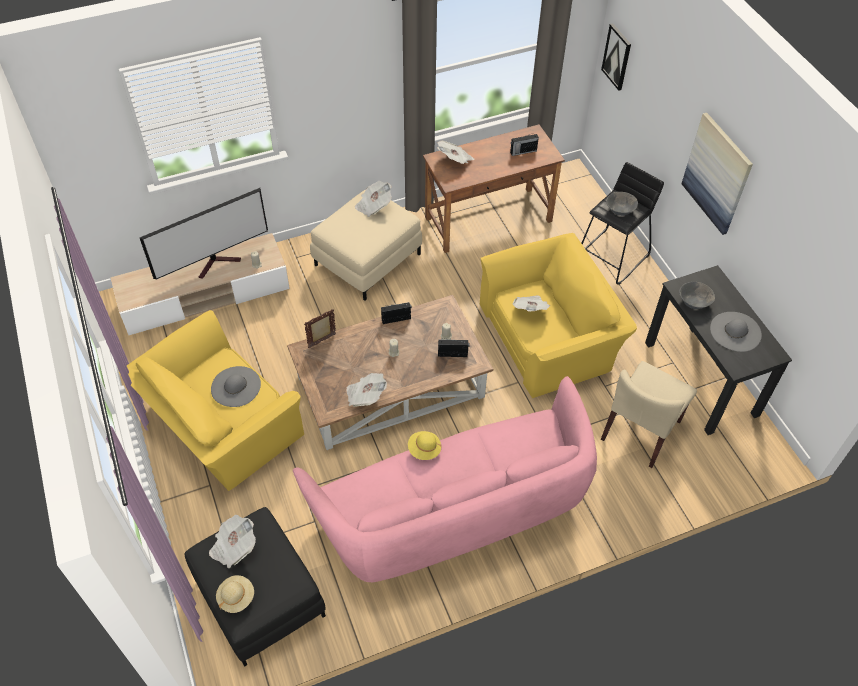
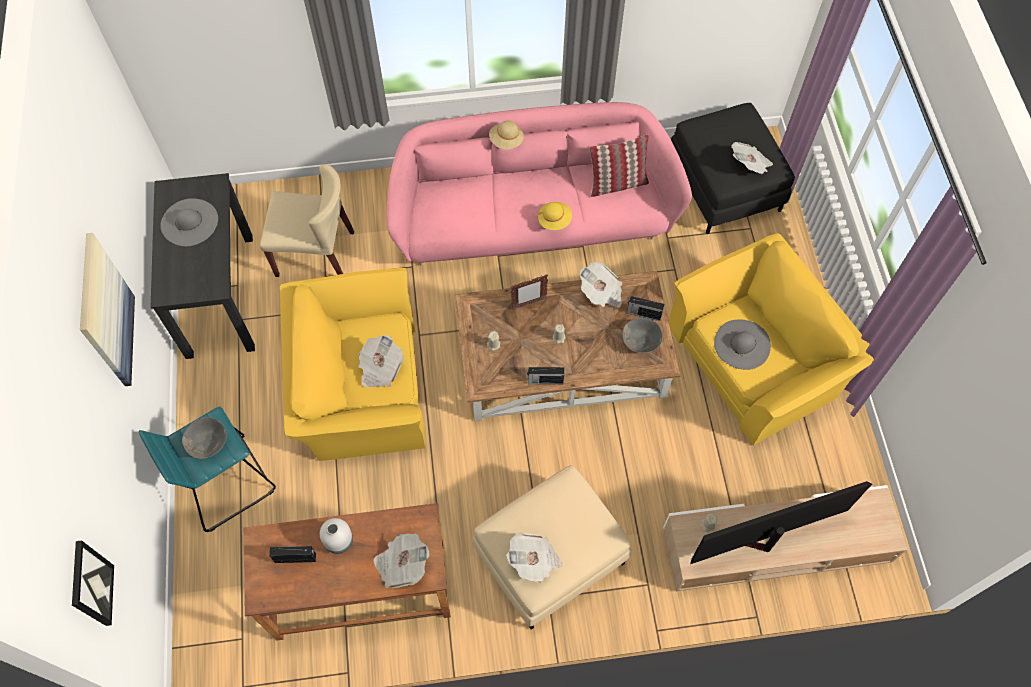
camera: 165 degrees left, 10 degrees up
(236, 597) = (748, 128): beige hat -> beige hat (506, 141)
(322, 341) = (638, 370): picture frame -> picture frame (528, 304)
(371, 501) = (617, 184): none -> pillow
(453, 354) = (492, 320): radio -> radio (643, 313)
(501, 163) = (338, 541): none -> white vase
(612, 257) = (225, 482): black stool -> turquoise stool
(641, 431) = (316, 254): beige chair -> beige chair turned 45 degrees clockwise
(694, 302) = (210, 265): grey bowl -> grey bowl (641, 341)

